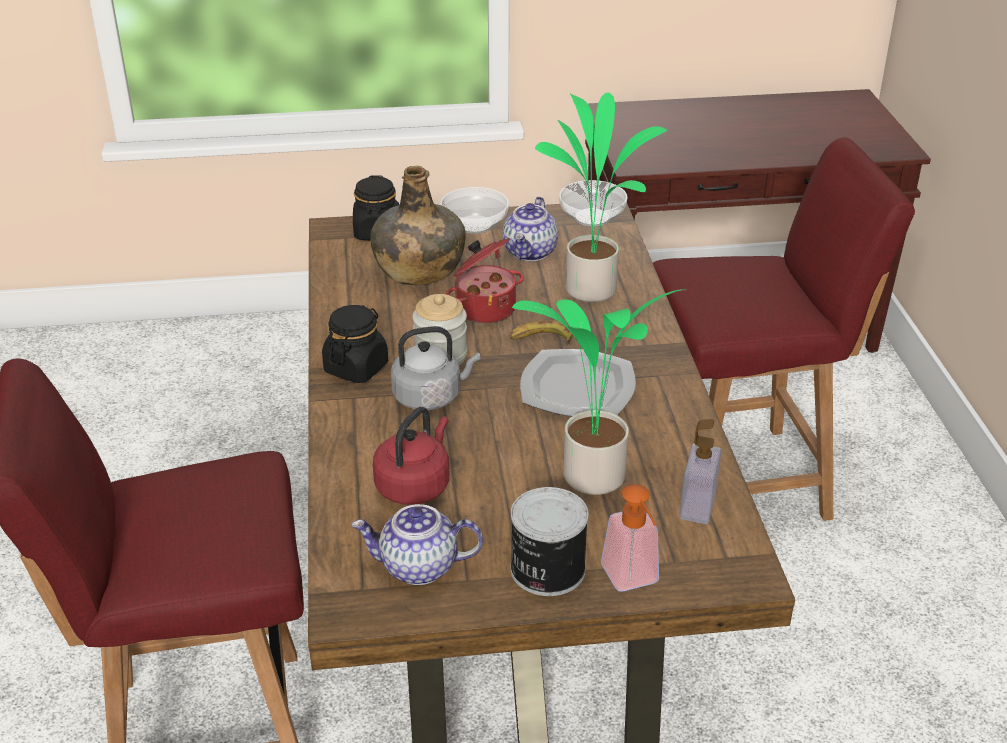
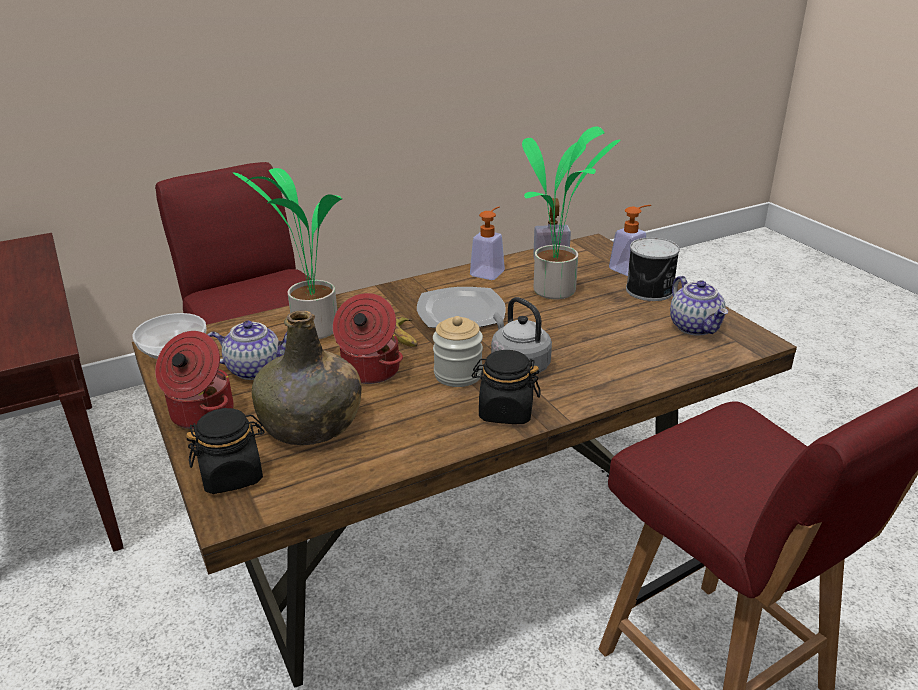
camera: 110 degrees left, 5 degrees down
(415, 485) = (624, 346): red kettle -> none
(473, 224) = (200, 414): bowl -> cooking pot
(685, 438) = (490, 271): none -> soap dispenser

